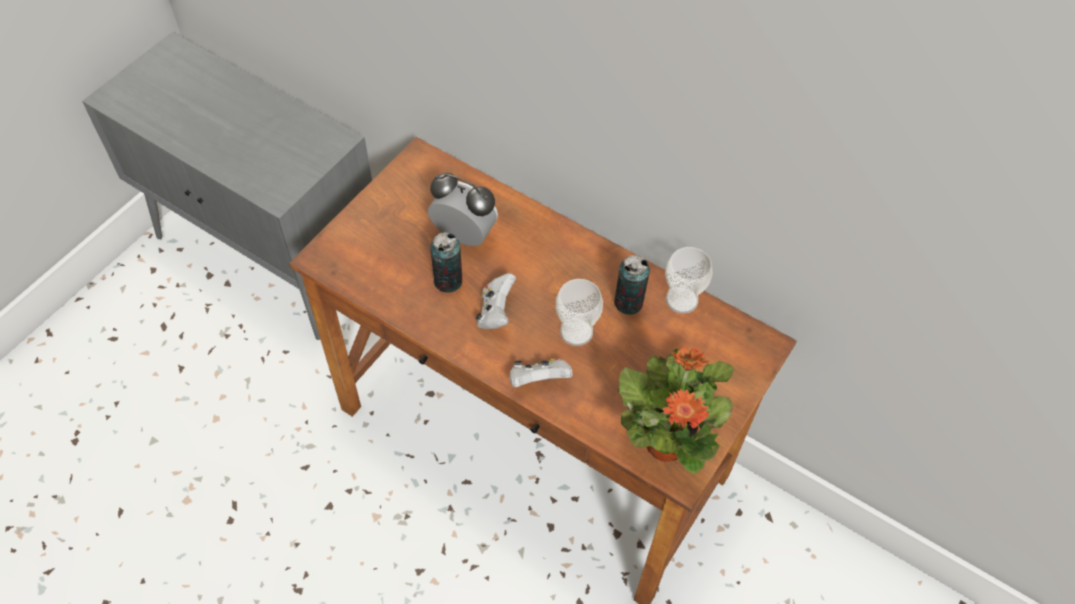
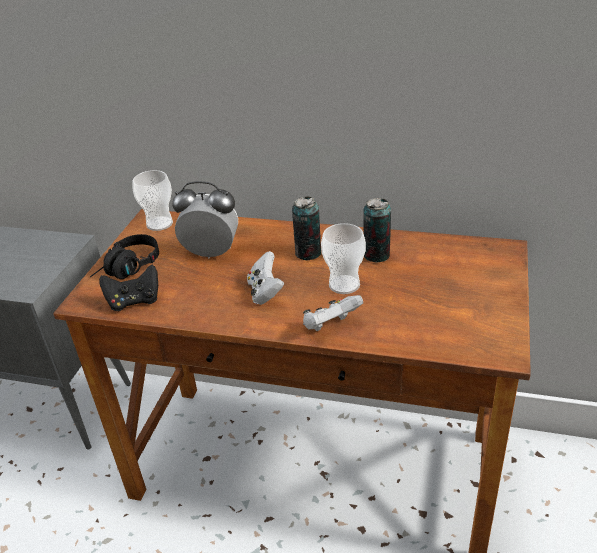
camera: 15 degrees left, 20 degrees down
(367, 276) = (134, 301): none -> black game controller
(374, 229) = (128, 270): none -> black headphones
(448, 281) = (211, 284): can -> can (308, 253)
(666, 442) = (472, 333): potted plant -> none
(681, 300) = (418, 242): cup -> cup (159, 224)

